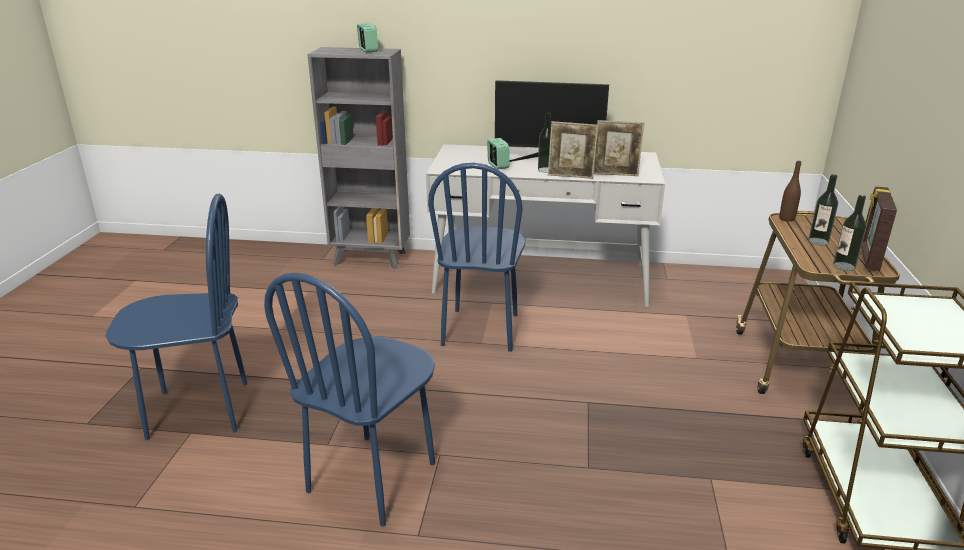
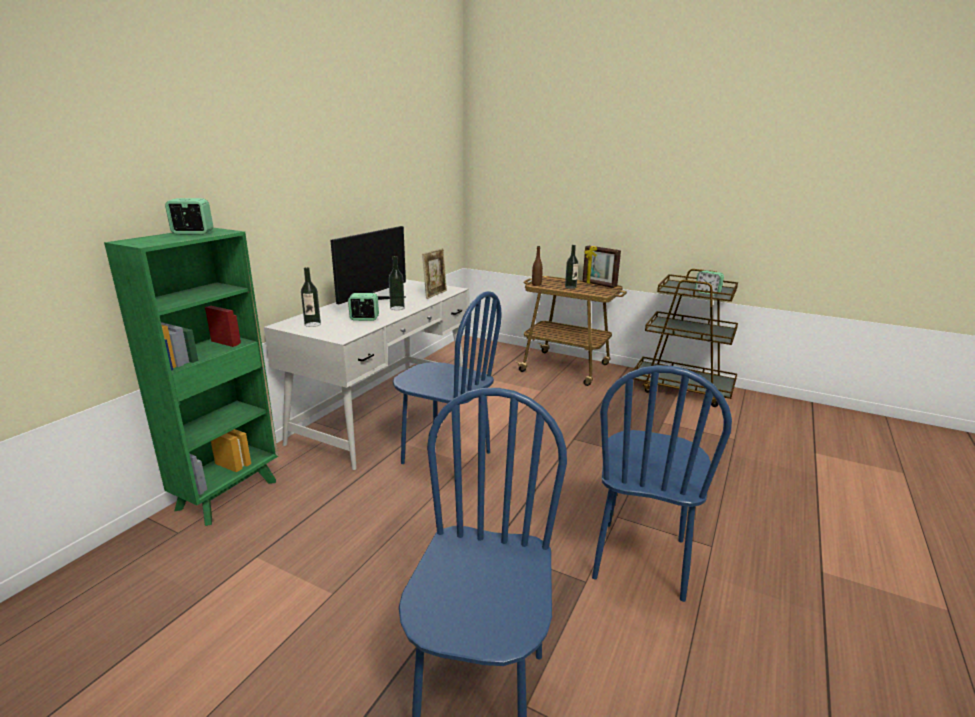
camera: 70 degrees left, 5 degrees down
(371, 258) = (229, 494): grey bookcase -> green bookcase
(373, 478) = (640, 559): blue chair -> blue chair turned 60 degrees clockwise
(571, 176) = (423, 304): picture frame -> none
(844, 266) = (605, 290): bottle -> bottle (312, 324)
(915, 337) = (707, 293): none -> alarm clock

